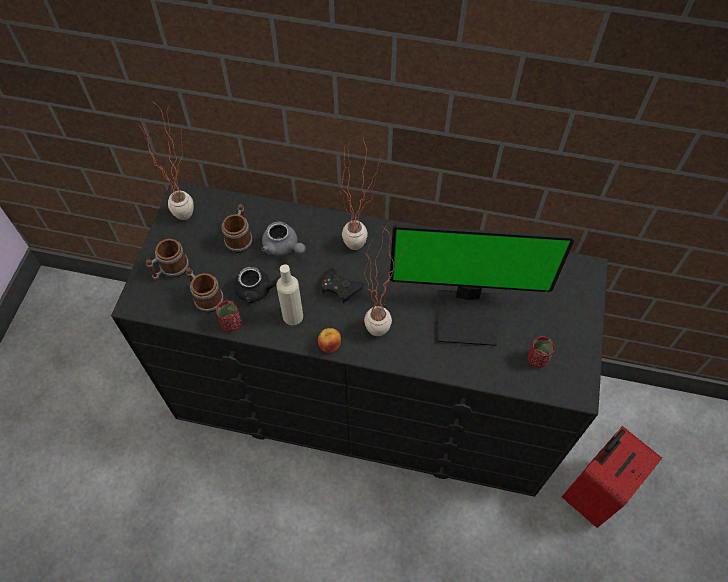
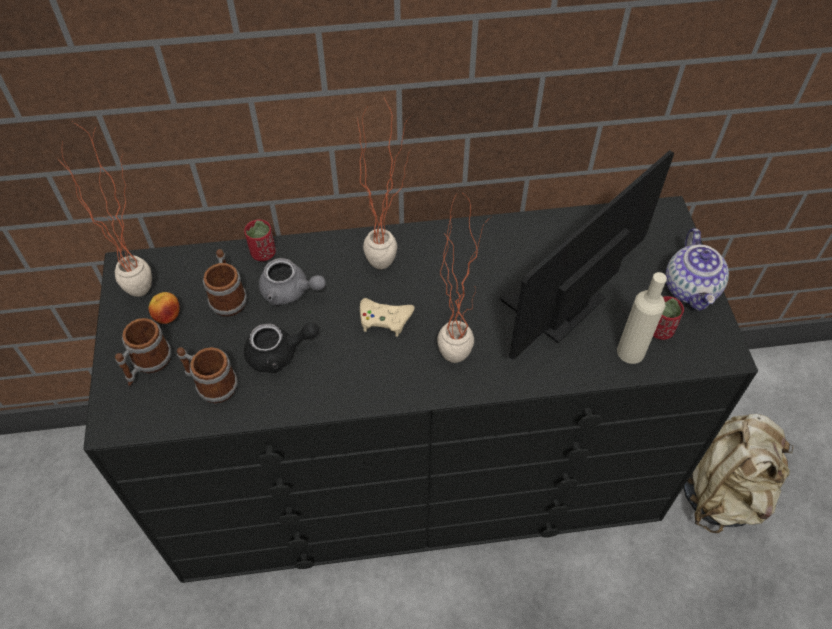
camera: 20 degrees left, 5 degrees down
(231, 323) = (260, 407): red cup -> red cup (263, 253)
(293, 316) = (338, 372): beige bottle -> beige bottle (630, 352)
(329, 345) = (402, 393): apple -> apple (167, 316)
(340, 287) = (384, 319): black game controller -> beige game controller
(467, 315) = (555, 304): monitor -> monitor turned 150 degrees clockwise
(577, 335) = (691, 289): none -> teapot
(592, 491) = (721, 491): red suitcase -> beige backpack

